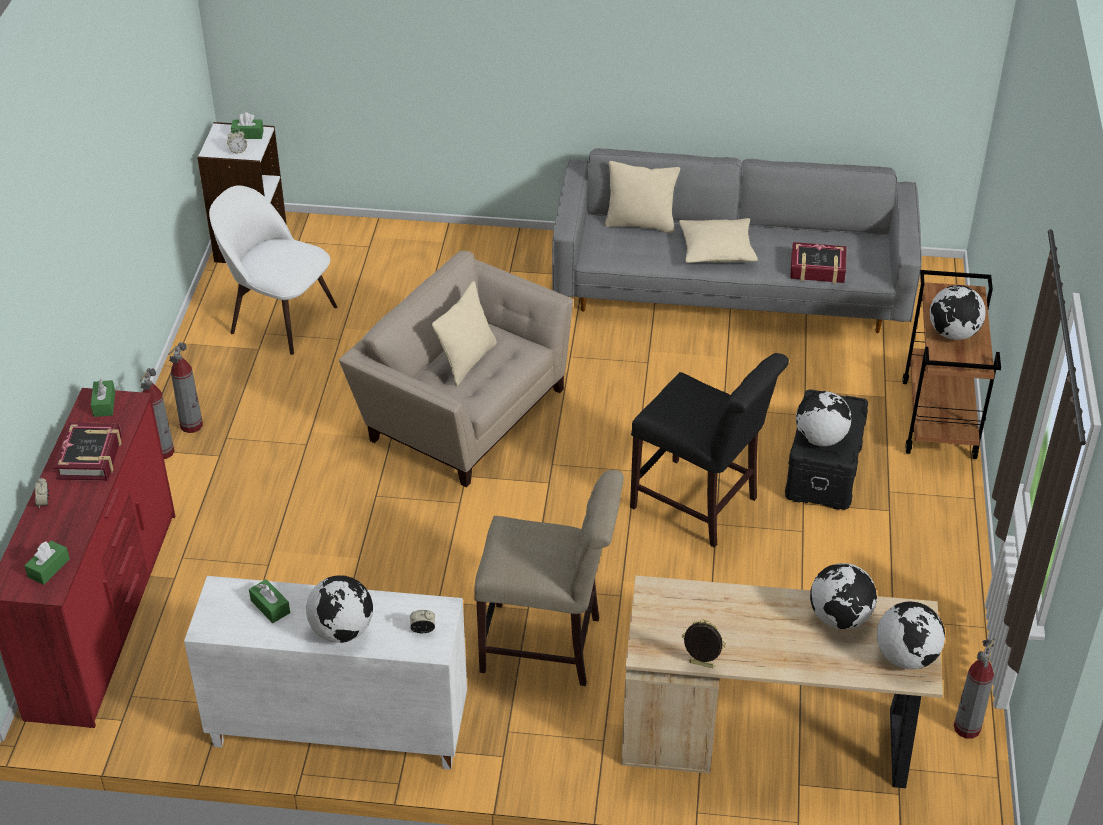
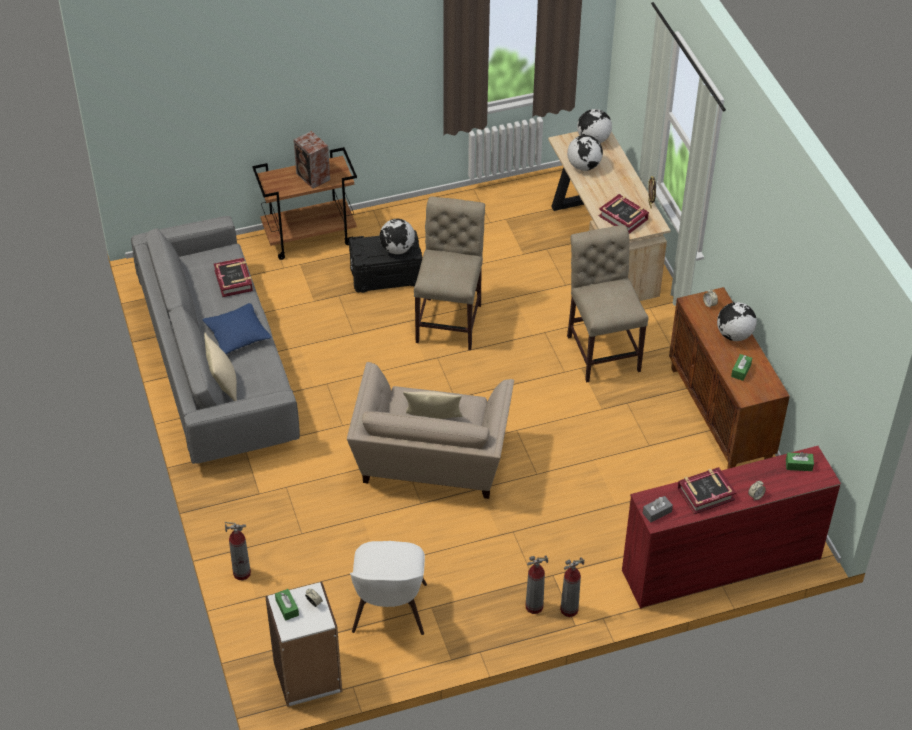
camera: 115 degrees left, 5 degrees up
(104, 404) = (657, 512): green tissue box -> grey tissue box
(337, 730) = (721, 415): white cabinet -> brown cabinet
(686, 618) = (623, 217): none -> book
(700, 506) = (450, 320): black chair -> beige chair
(717, 250) = (237, 335): beige pillow -> blue pillow
(953, 334) = (313, 177): globe -> speaker
(967, 728) = (547, 183): fire extinguisher -> fire extinguisher (242, 573)

